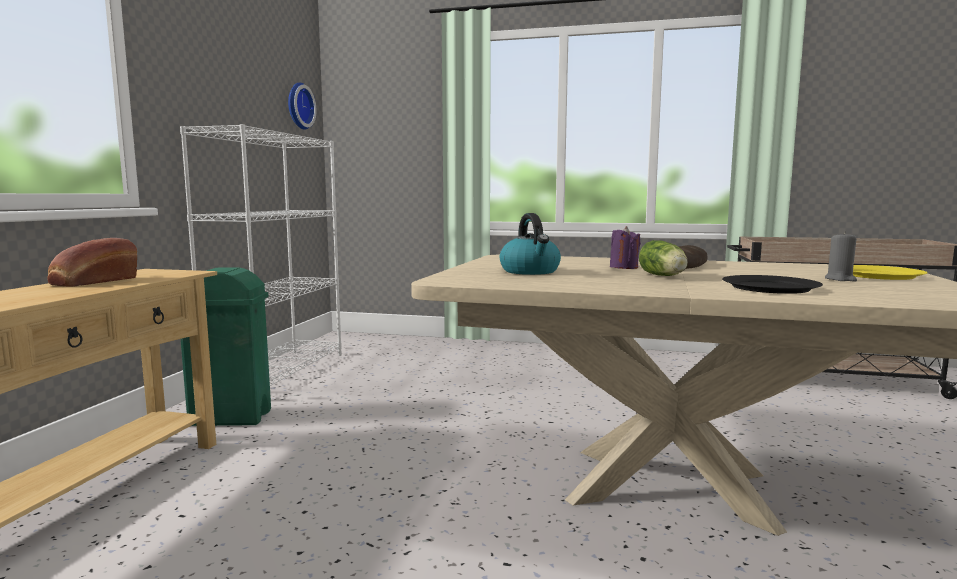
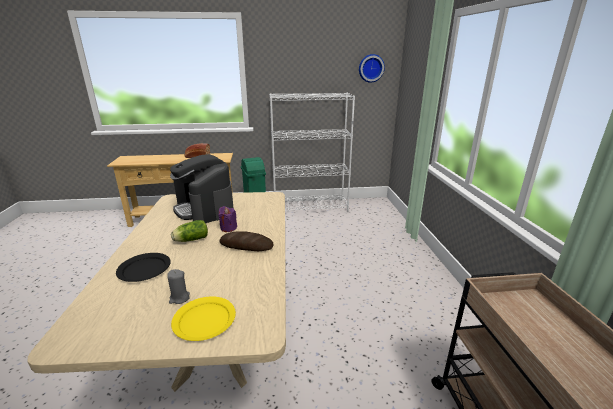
camera: 70 degrees right, 15 degrees up
(530, 271) = (204, 209): kettle -> coffee machine

